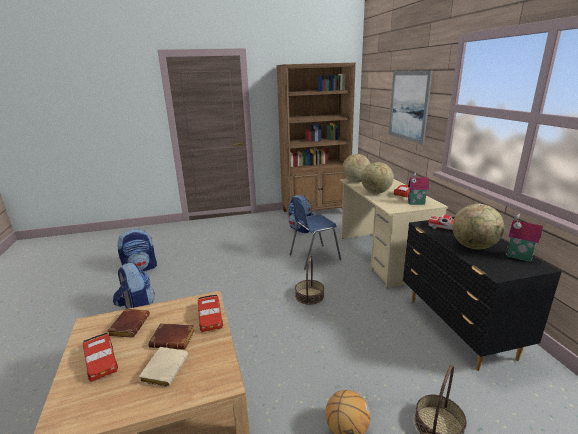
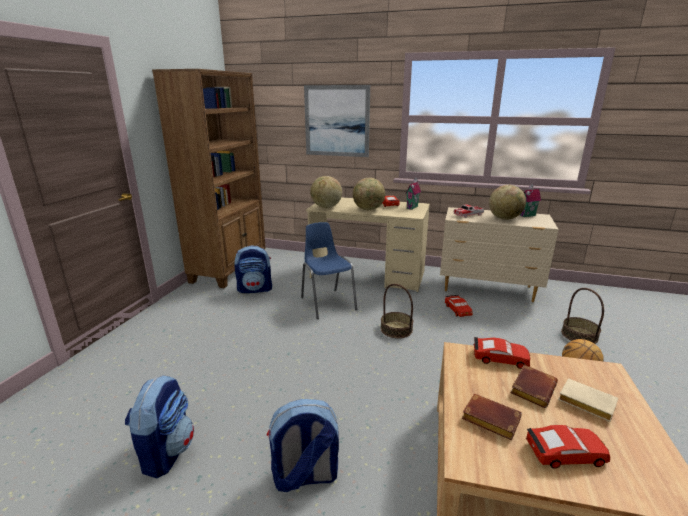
camera: 60 degrees left, 0 degrees up
(314, 257) = (327, 303): blue chair -> blue chair turned 150 degrees clockwise
(382, 318) = (458, 310): none -> red toy car
(458, 328) = (488, 289): black dresser -> beige dresser

